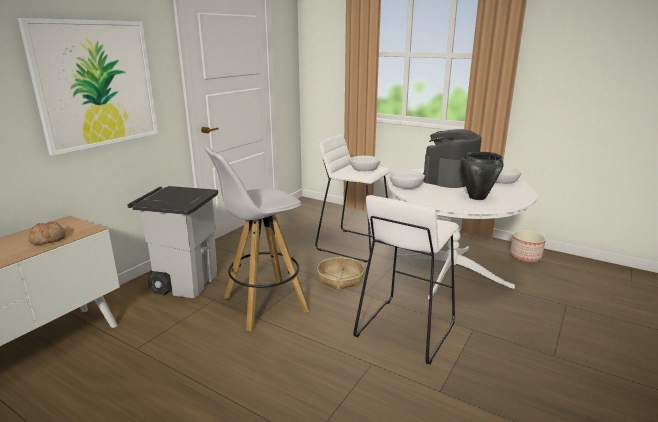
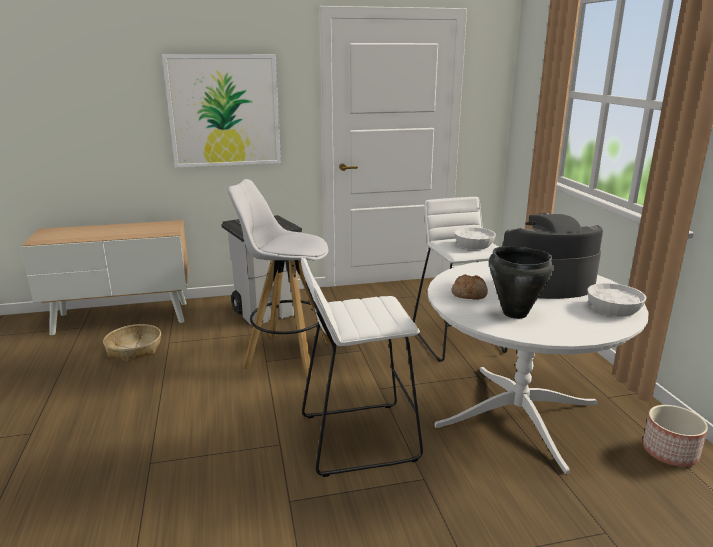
camera: 45 degrees right, 0 degrees up
(48, 239) = (141, 232): bread -> bread (469, 294)
(340, 279) = (384, 364): basket -> basket (134, 349)
(405, 185) = (468, 274): white bowl -> none

